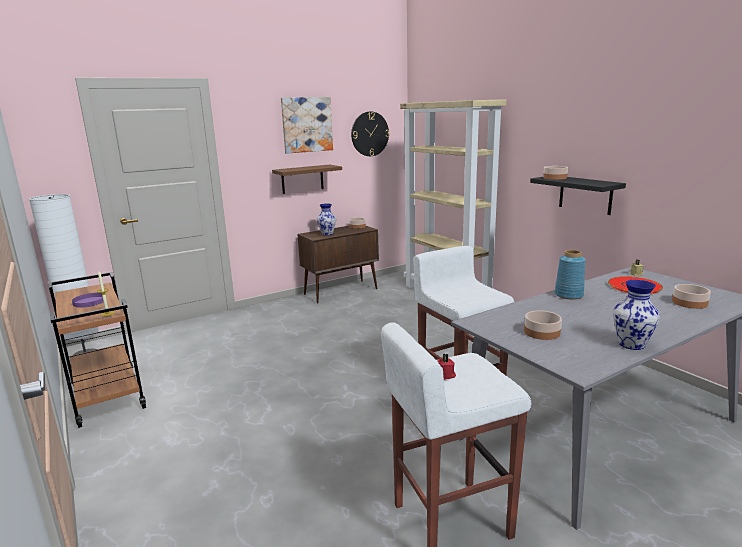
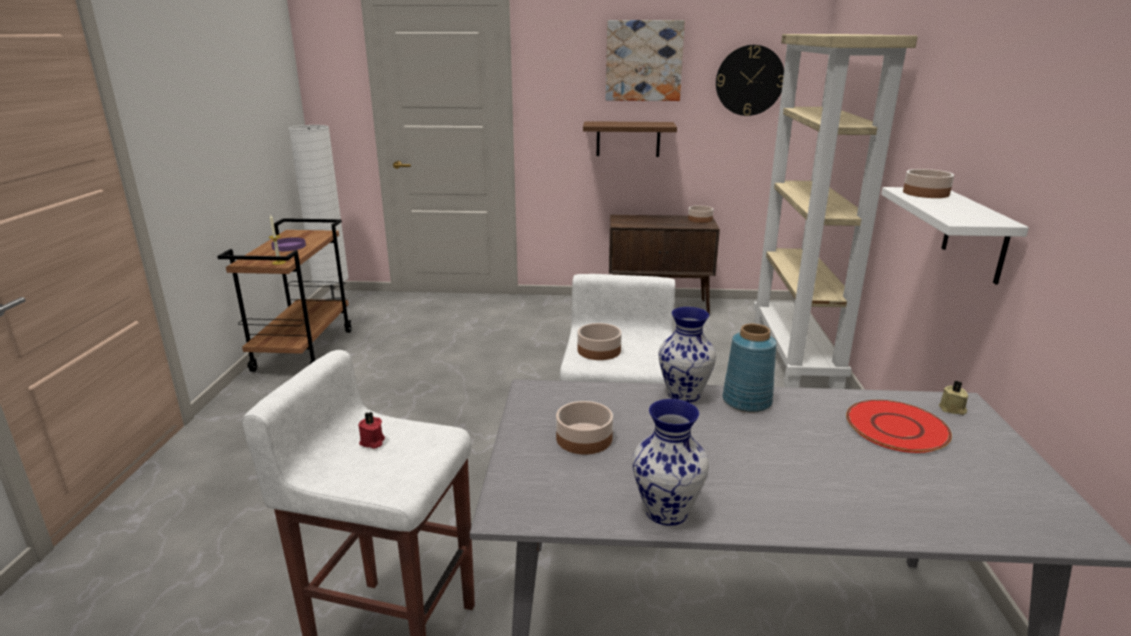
camera: 35 degrees right, 5 degrees up
(327, 234) = (643, 222): vase -> vase (684, 395)
(585, 194) = (975, 235): black shelf -> white shelf
(689, 303) = (938, 494): bowl -> bowl (598, 350)

